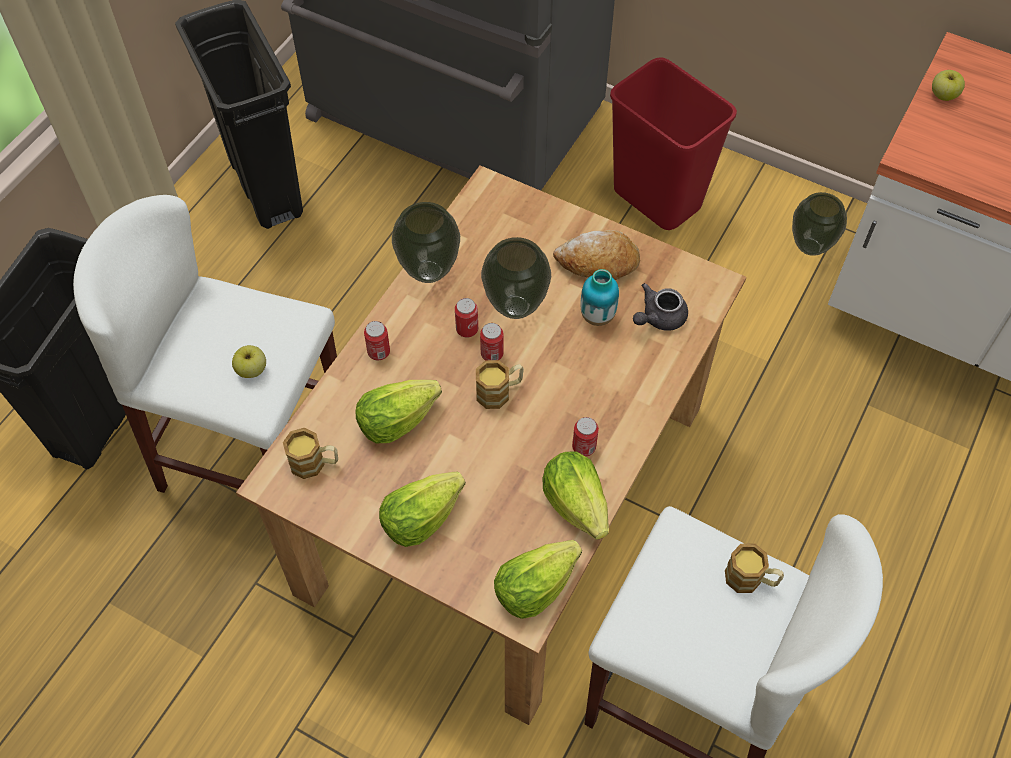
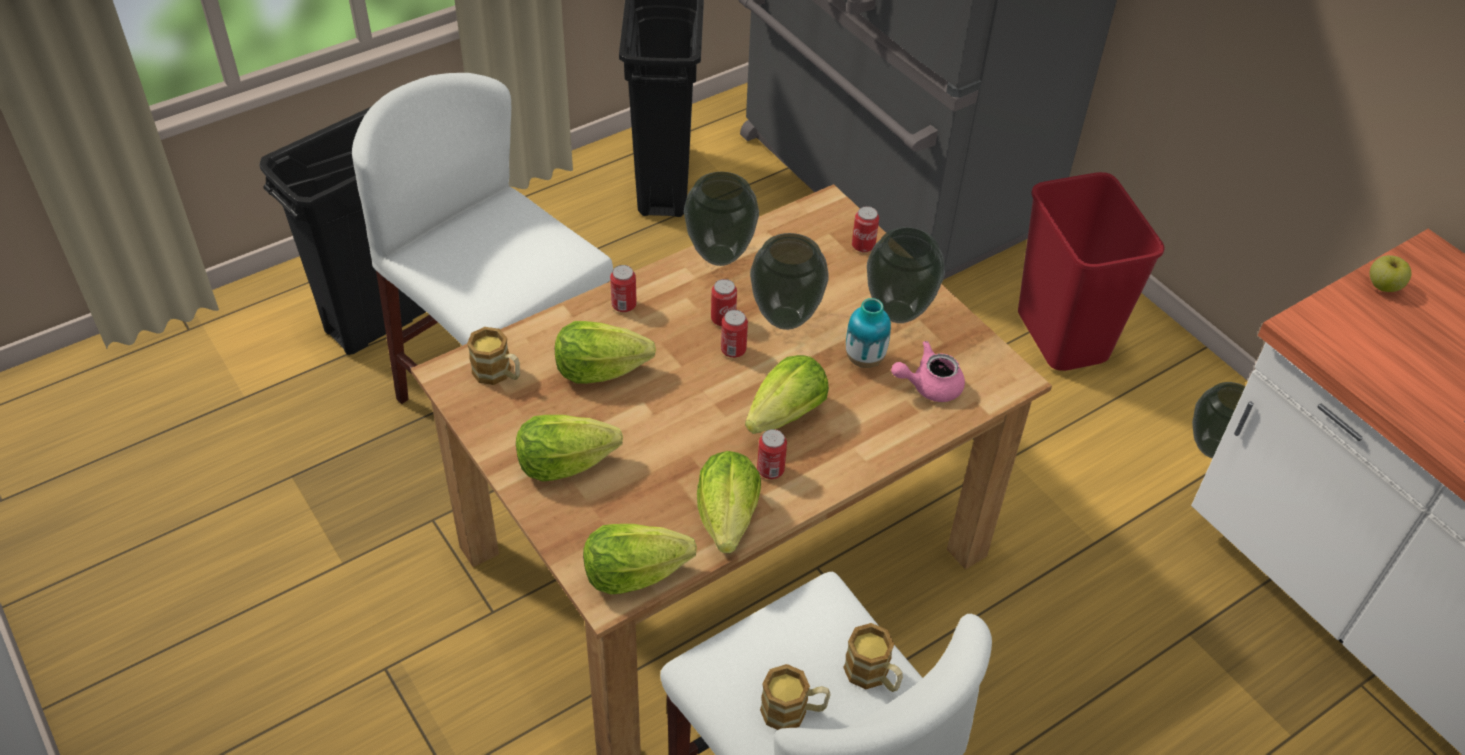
camera: 25 degrees right, 10 degrees down
(252, 370) = (500, 278): apple -> none
(499, 392) = (718, 386): mug -> mug (793, 711)
(537, 213) = (863, 245): none -> can
(567, 393) = (786, 415): none -> lettuce
(597, 263) = (896, 312): bread -> vase
(658, 318) = (929, 386): grey teapot -> pink teapot

